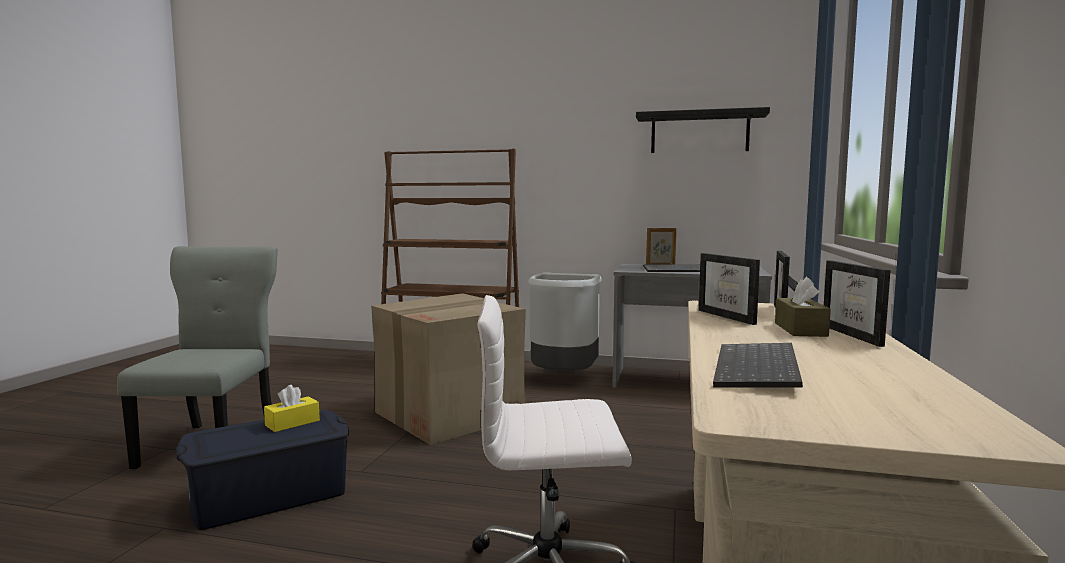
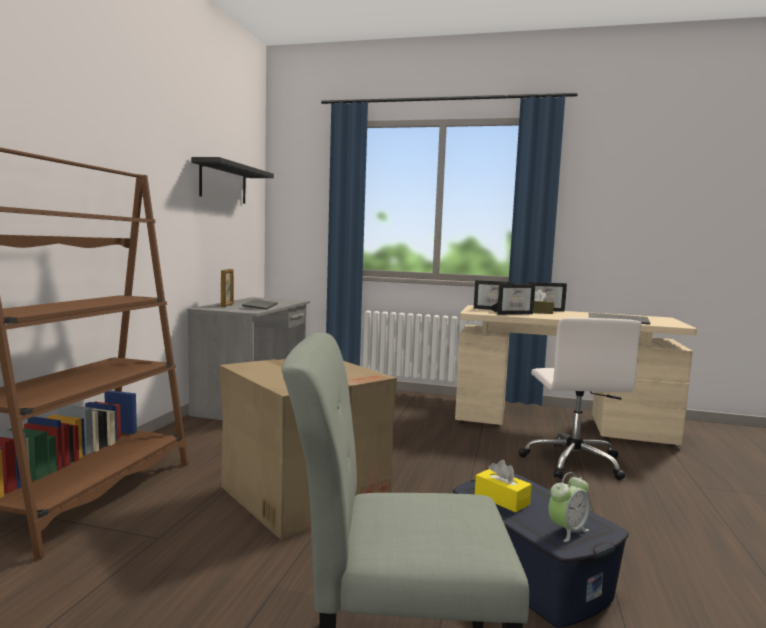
camera: 90 degrees left, 0 degrees up
(217, 440) = (567, 531): none -> alarm clock
(563, 379) = (209, 439): grey trash can -> none

